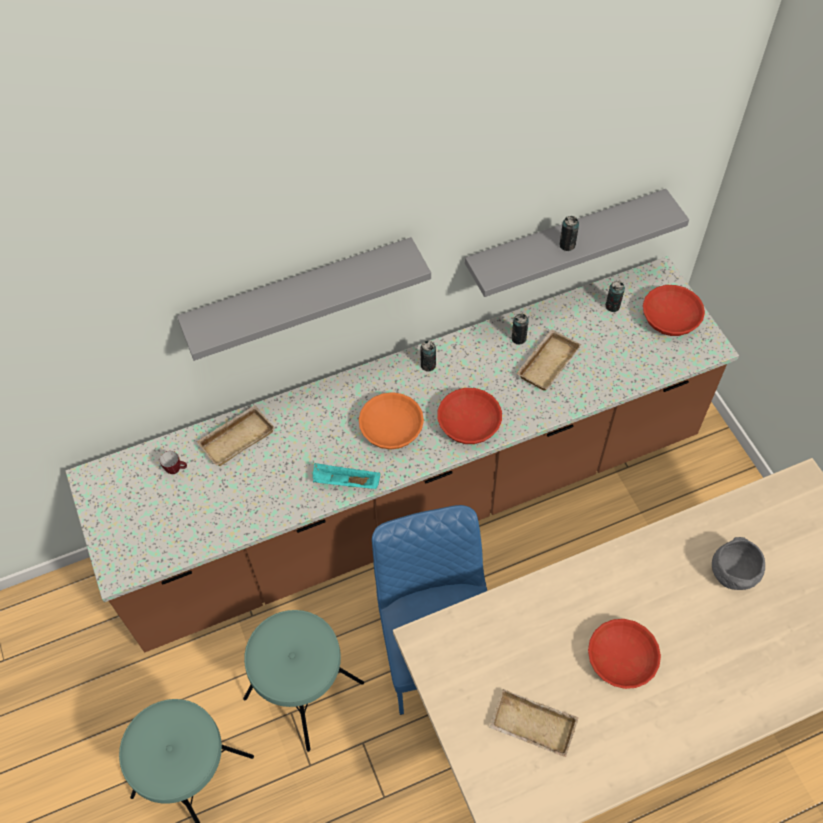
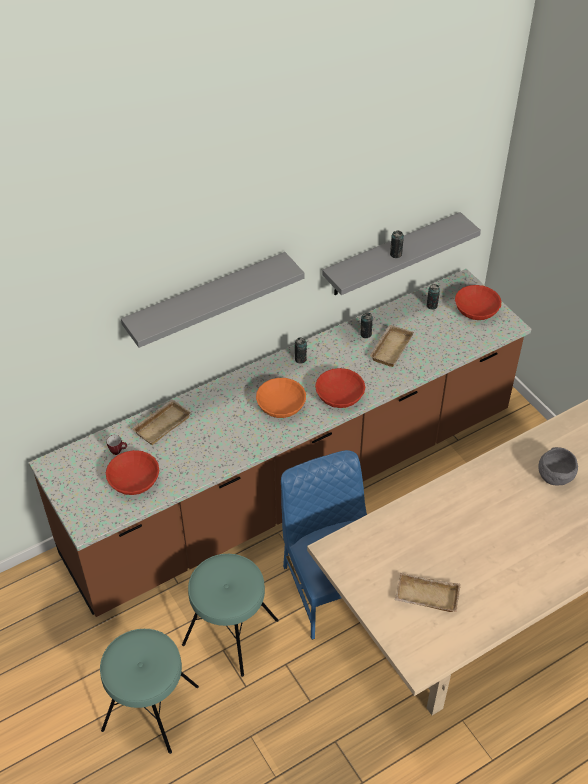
camera: 10 degrees left, 10 degrees down
(345, 482) = (253, 445): turquoise tray -> none
(621, 659) = (484, 543): red bowl -> red bowl (134, 480)

